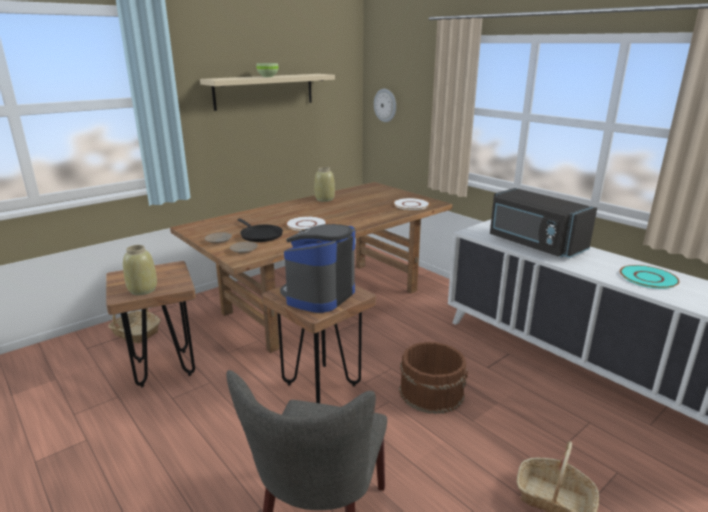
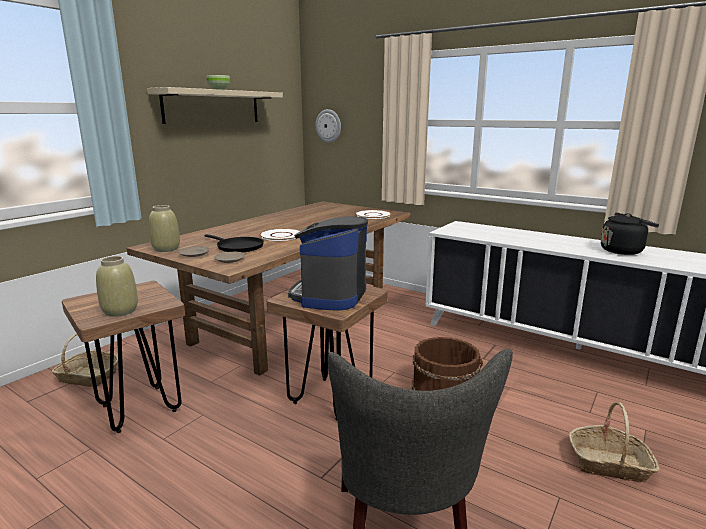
camera: 15 degrees left, 5 degrees down
(325, 199) = (284, 216): beige vase -> beige vase (166, 249)
(534, 244) = (508, 236): black microwave -> none
(648, 278) = (623, 251): turquoise plate -> black kettle

